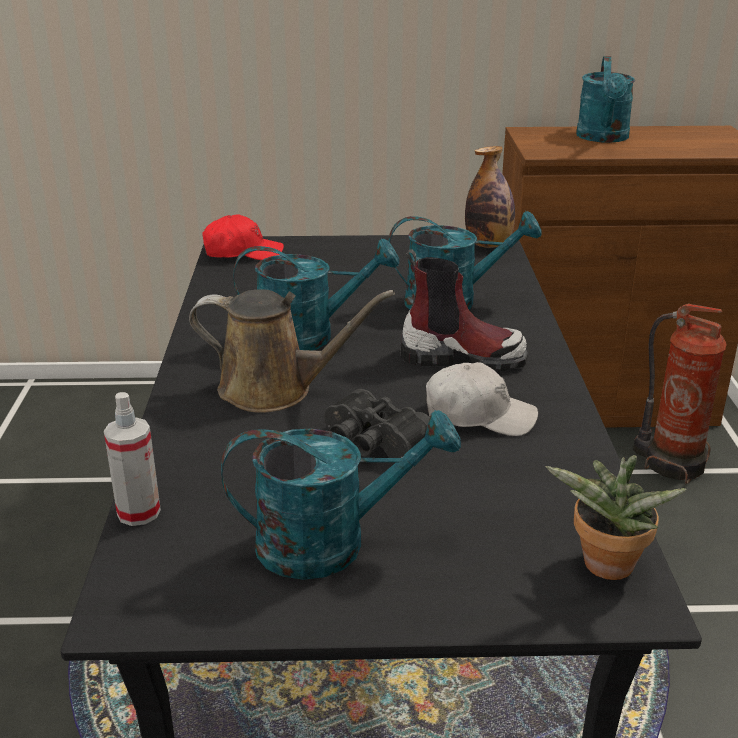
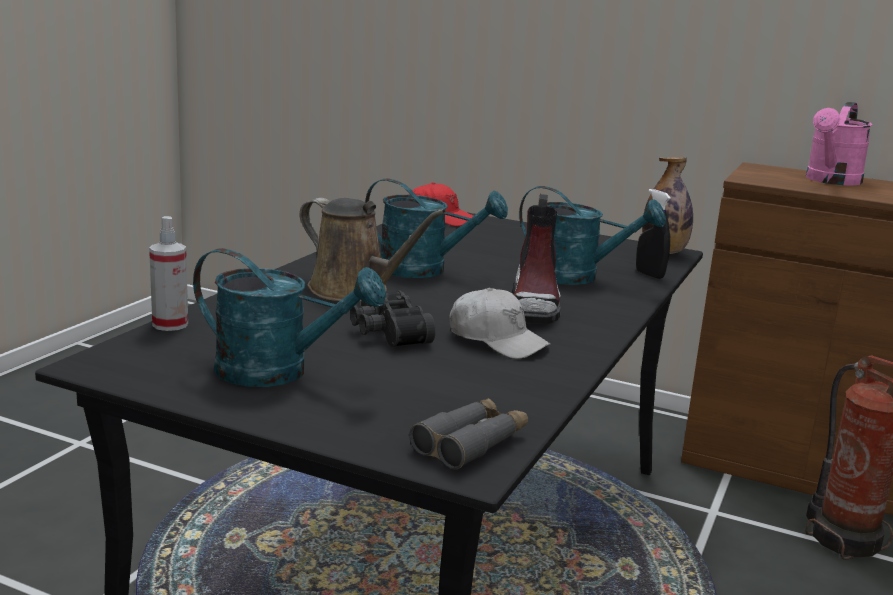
camera: 25 degrees right, 10 degrees down
(462, 357) = (534, 307): boot -> boot turned 60 degrees clockwise
(508, 279) = (649, 274): none -> black spray bottle
(603, 138) = (831, 181): turquoise watering can -> pink watering can
(605, 569) = (471, 443): potted plant -> grey binoculars

